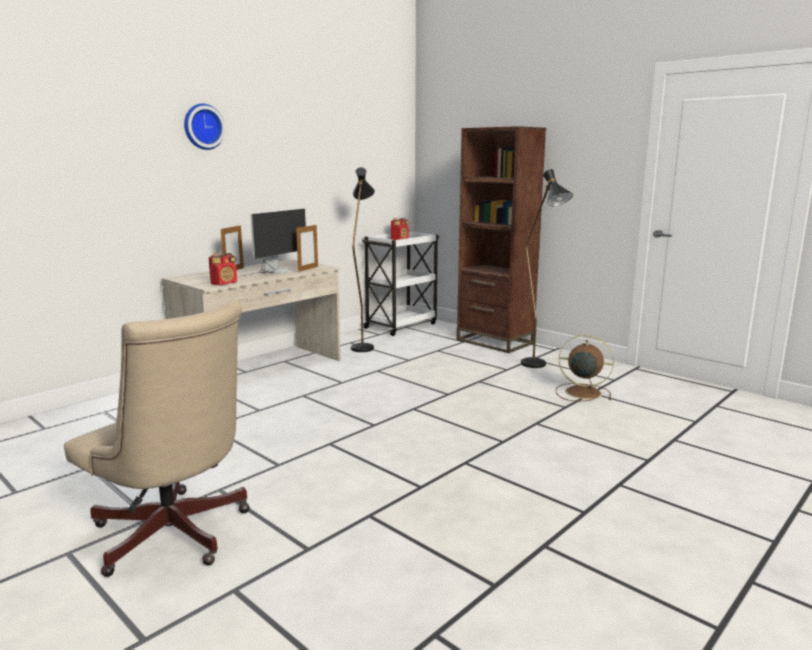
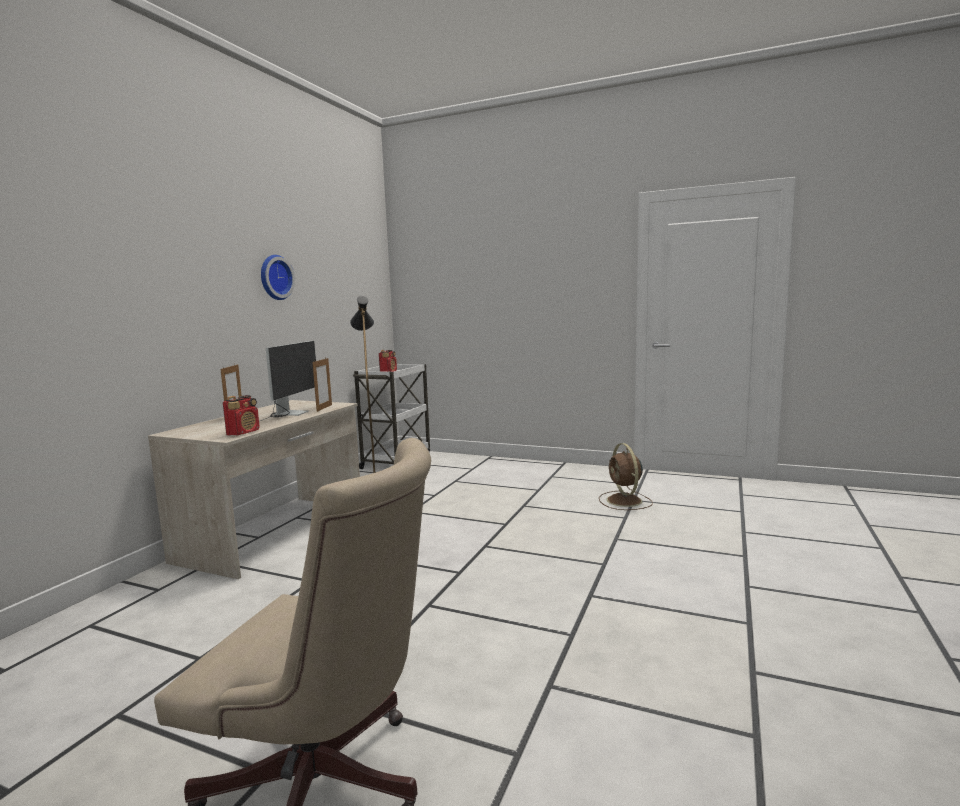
camera: 20 degrees left, 5 degrees down
(202, 127) = (187, 249): wall clock -> wall clock (274, 277)
(494, 341) = (502, 465): brown bookcase -> none
(538, 367) = (564, 483): black floor lamp -> none
(581, 392) = (625, 501): brown fan -> brown fan turned 105 degrees counterclockwise

